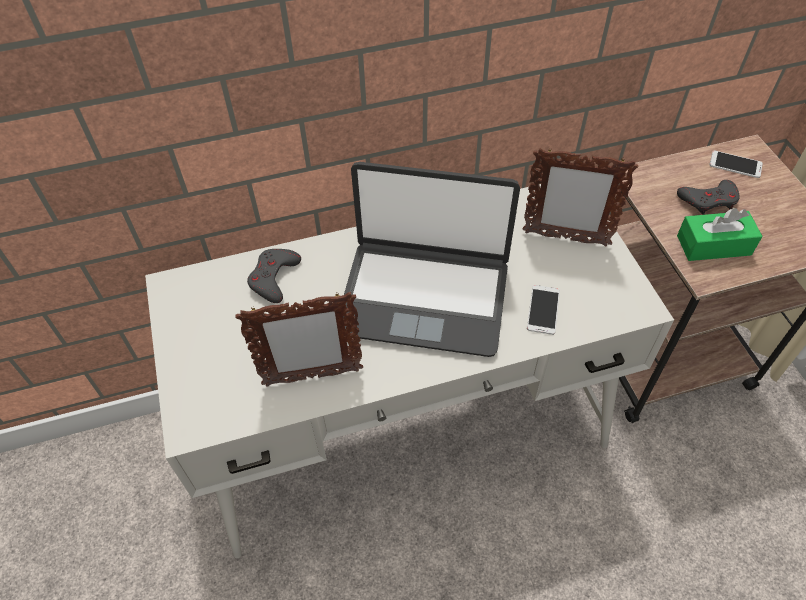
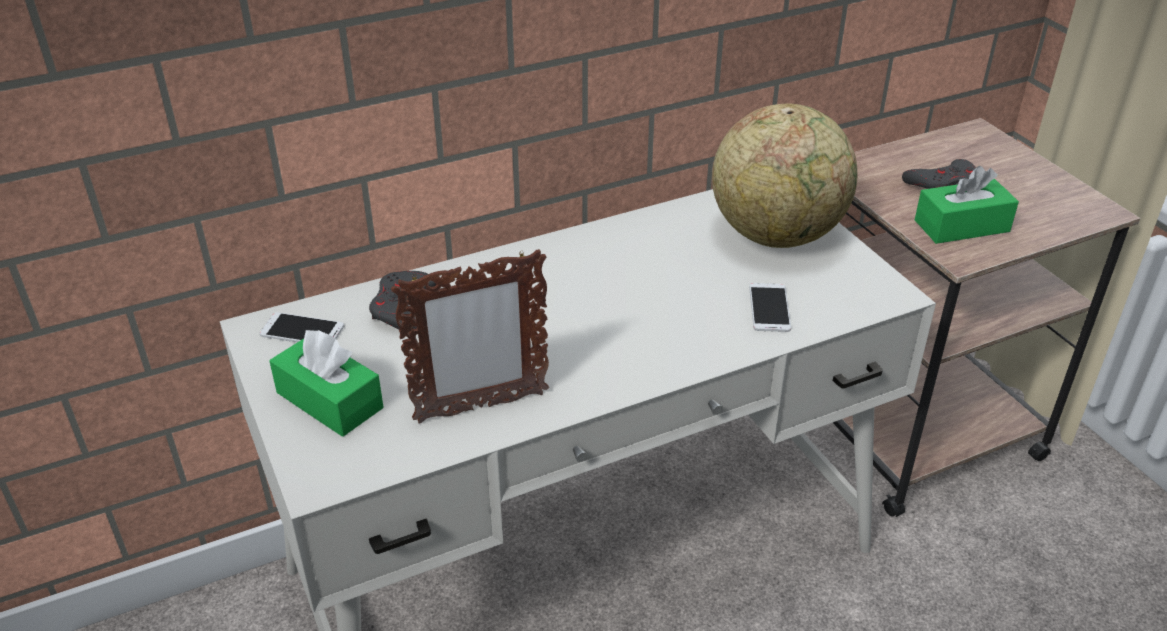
camera: 10 degrees left, 15 degrees down
(208, 357) = (329, 400): none -> green tissue box
(424, 296) = (611, 309): laptop -> none
(565, 238) = (777, 234): picture frame -> globe
(735, 164) = (964, 147): phone -> phone (302, 330)

